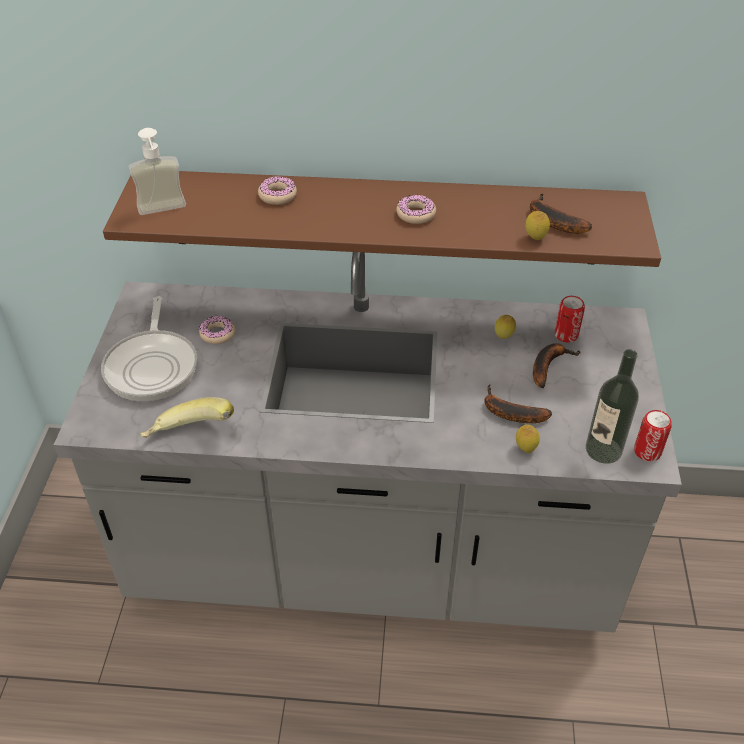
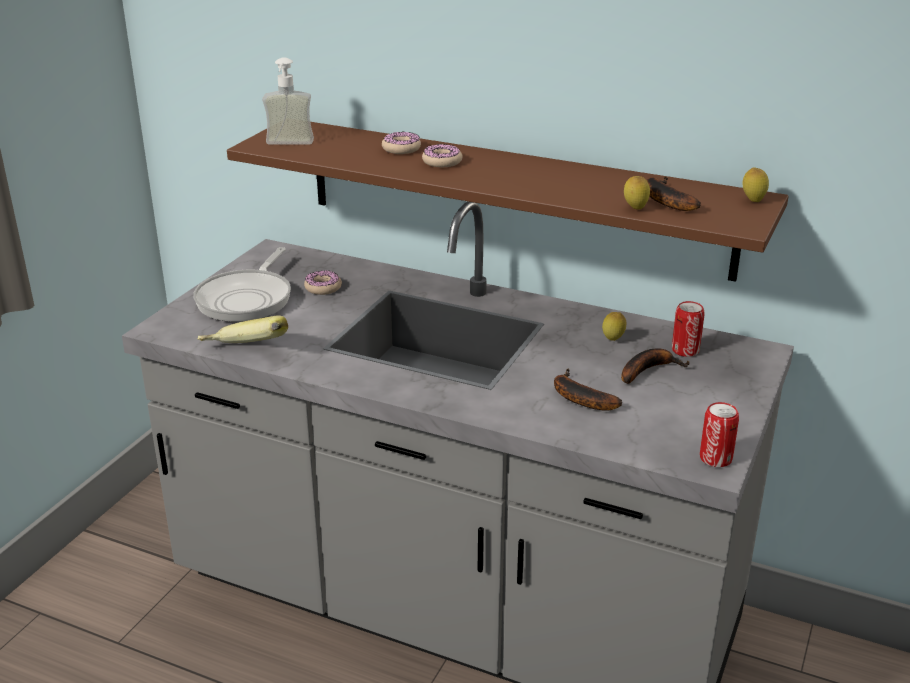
camera: 20 degrees right, 15 degrees down
(416, 214) = (525, 177): donut -> donut (442, 162)
(525, 449) = (576, 429): lemon -> lemon (753, 201)
(603, 450) = (664, 447): bottle -> none

